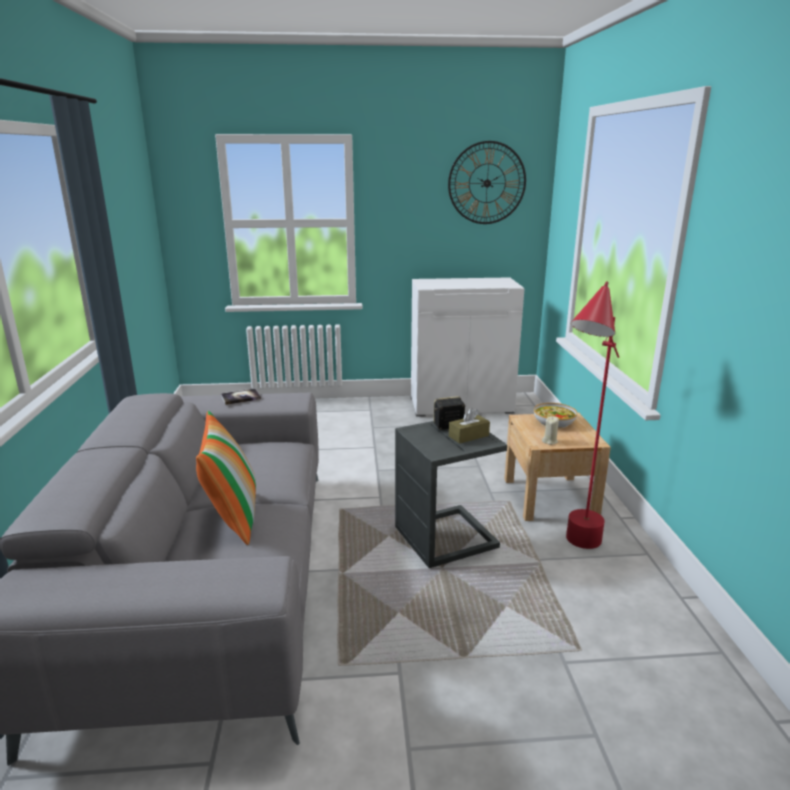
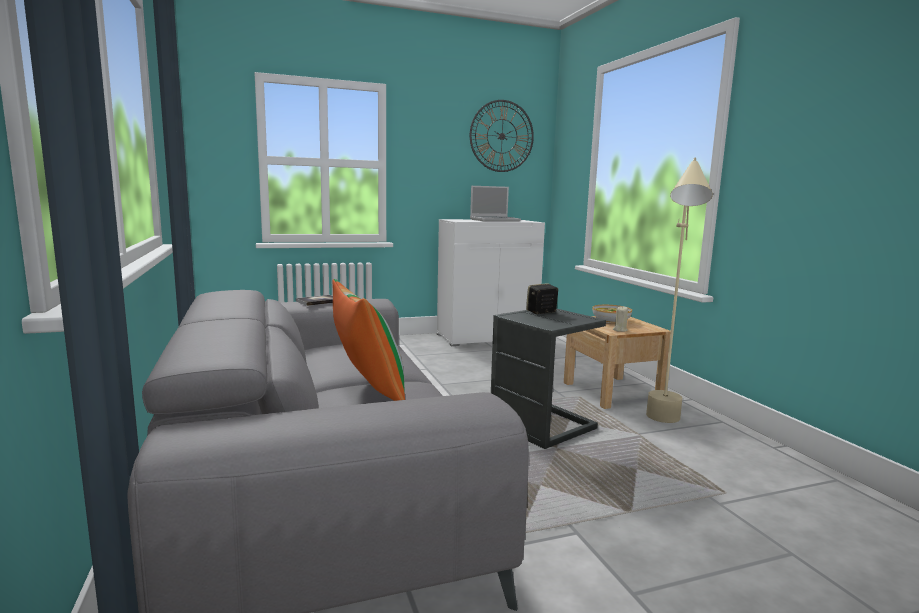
camera: 15 degrees left, 10 degrees down
(468, 436) = (566, 316): brown tissue box -> none
(471, 282) = (495, 220): none -> laptop
(574, 553) = (664, 427): red floor lamp -> beige floor lamp

